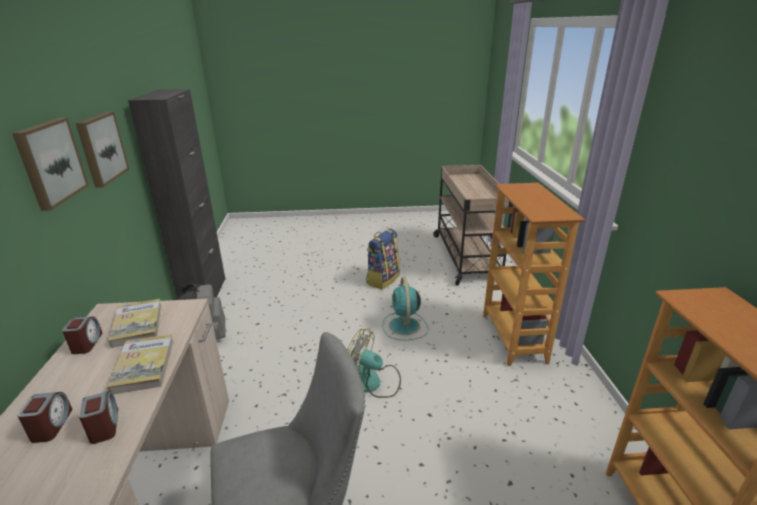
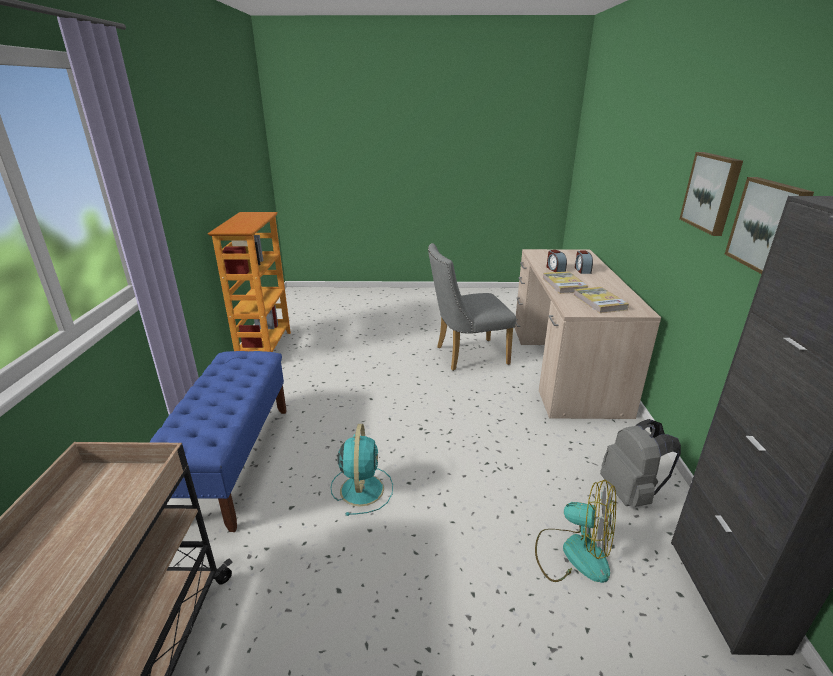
camera: 175 degrees left, 0 degrees up
(87, 343) = (620, 295): alarm clock -> none
(373, 382) = (415, 424): fan -> fan (573, 553)
(382, 279) = (368, 615): backpack -> none
(514, 338) = (233, 461): bookcase -> blue bench

